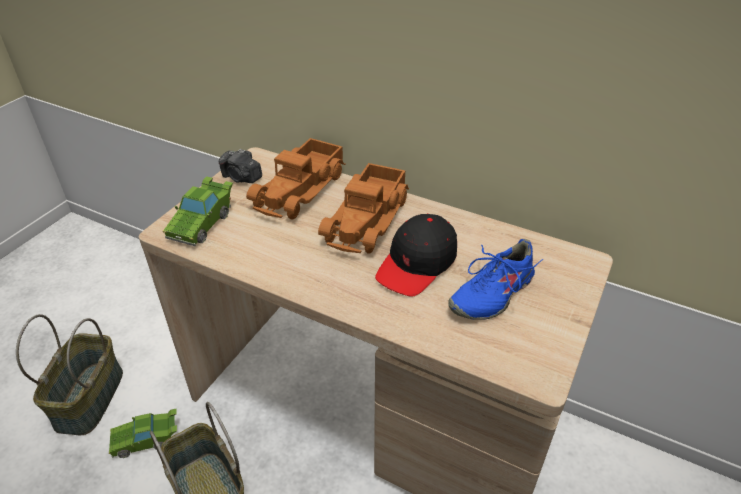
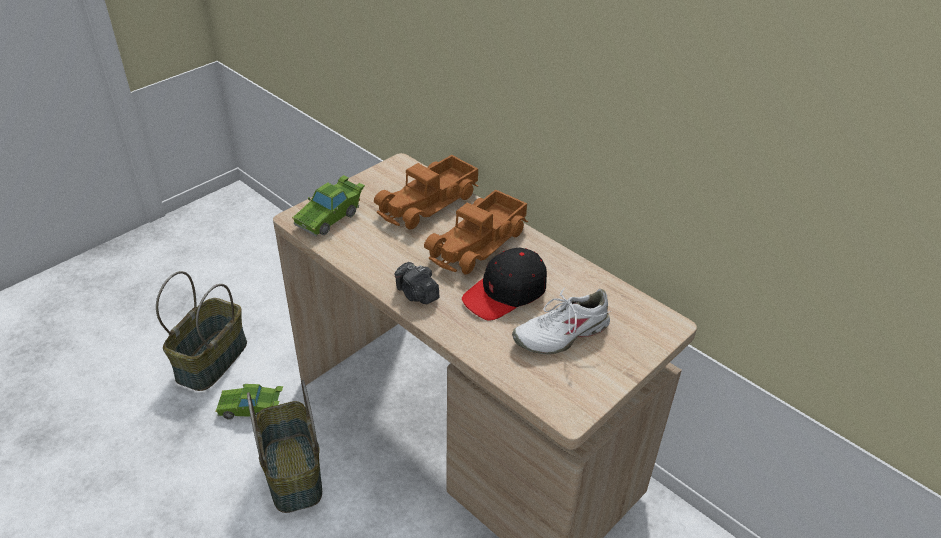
camera: 15 degrees right, 0 degrees up
(241, 178) = (379, 181): camera -> camera (417, 294)
(492, 293) = (561, 333): blue shoe -> white shoe

